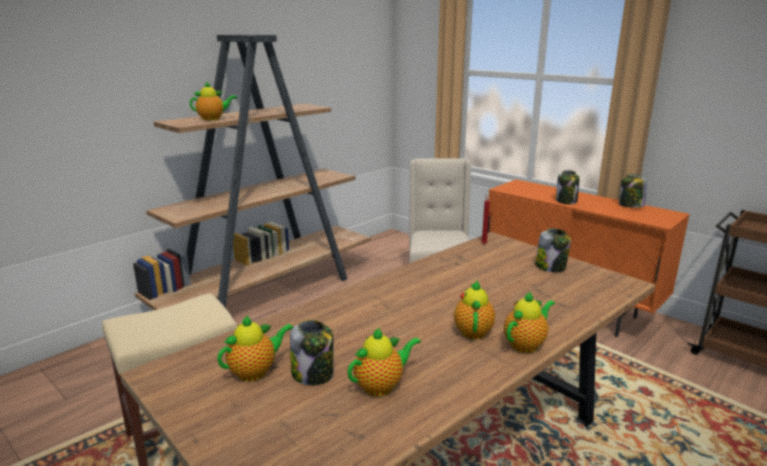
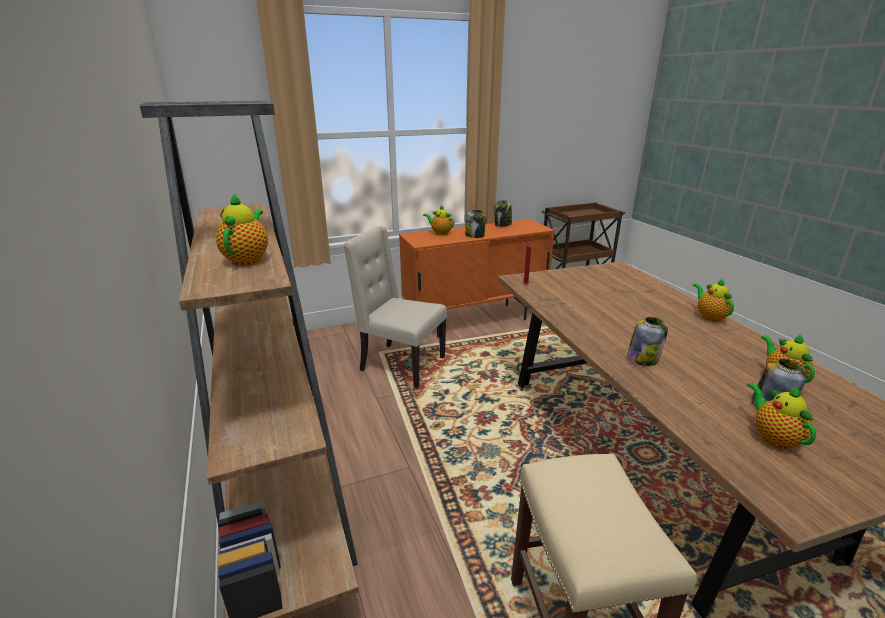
camera: 65 degrees left, 5 degrees up
(473, 331) = (689, 327): teapot -> teapot (440, 233)
(551, 267) = (585, 277): jar -> jar (643, 358)

